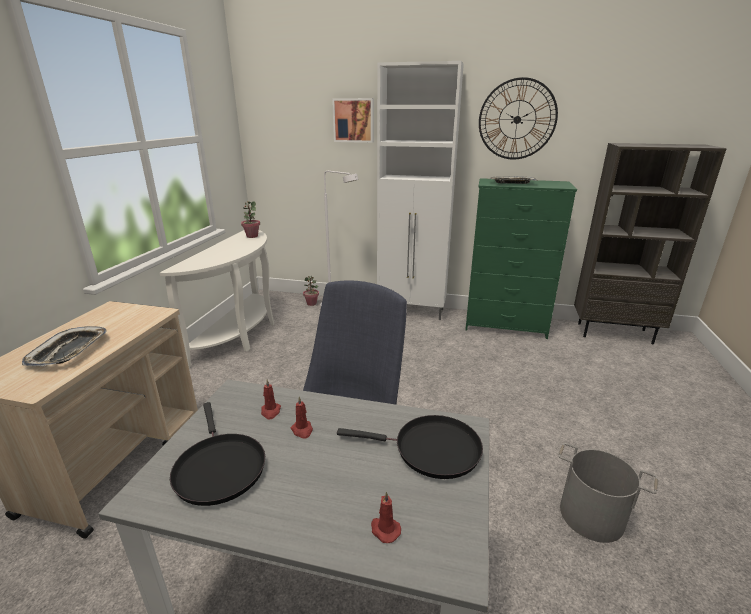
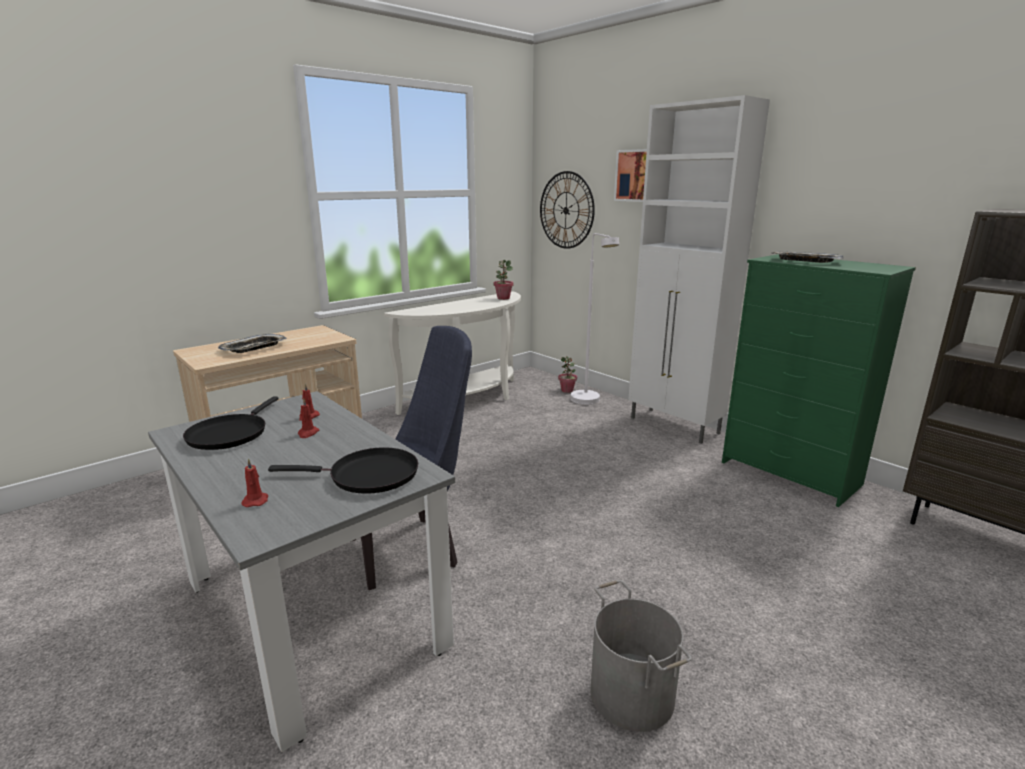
camera: 35 degrees right, 5 degrees down
(431, 450) = (368, 476): black frying pan -> black frying pan turned 45 degrees counterclockwise
(517, 119) = (842, 172): wall clock -> wall clock (566, 210)

